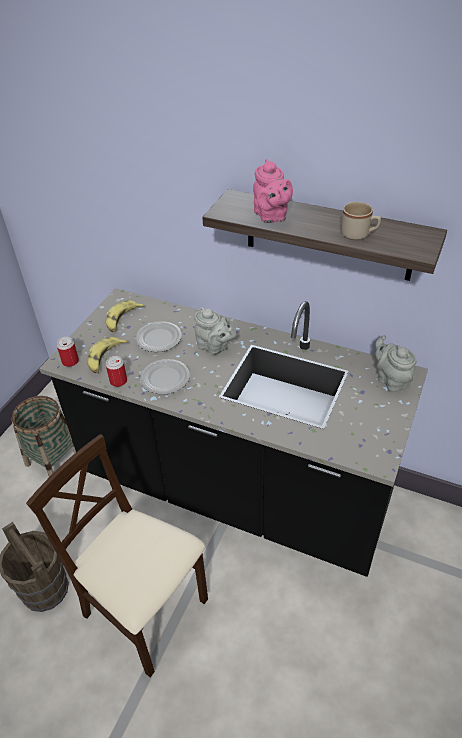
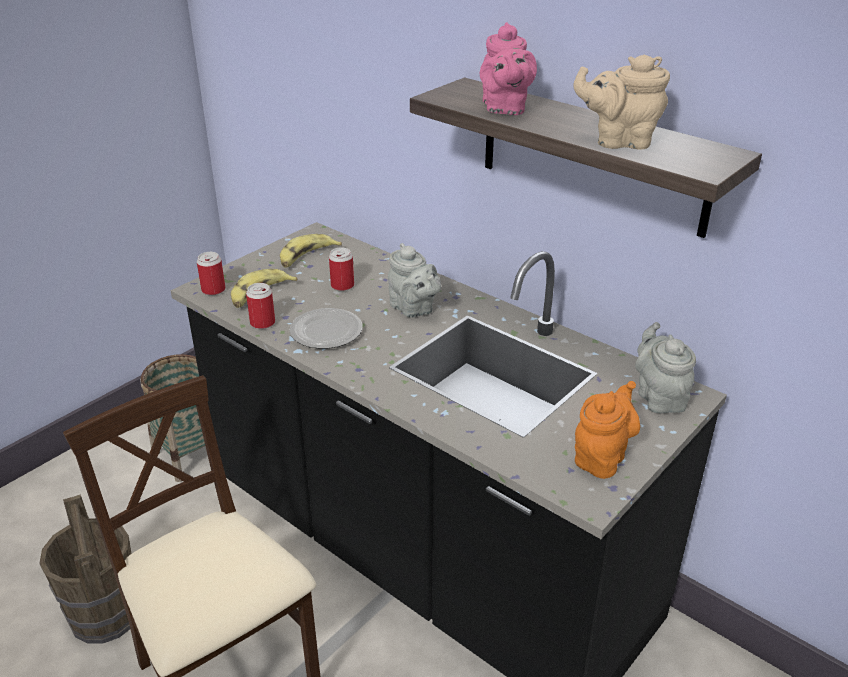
camera: 15 degrees right, 10 degrees down
(158, 338) = (342, 286): plate -> can
(359, 235) = (619, 141): beige mug -> beige teapot
(374, 431) = (602, 457): none -> orange teapot

